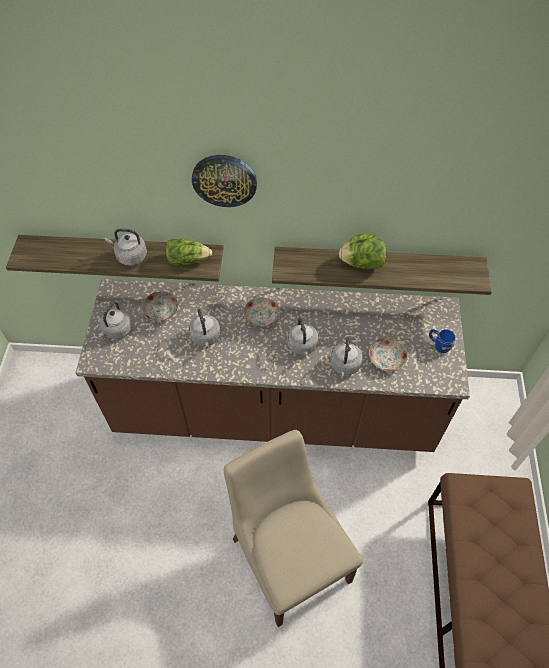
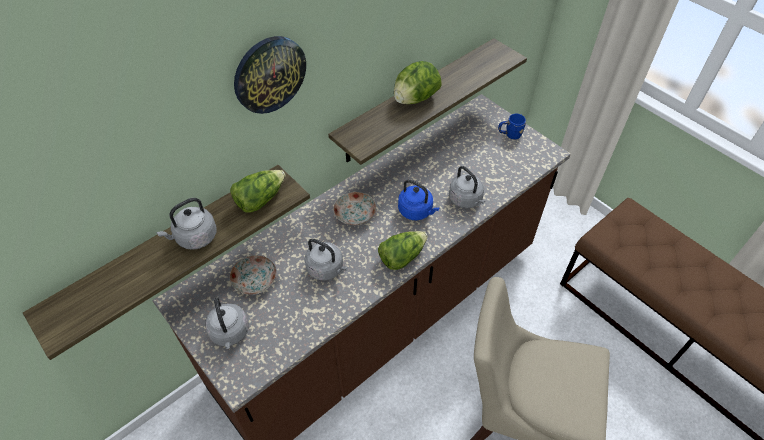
camera: 45 degrees left, 5 degrees down
(257, 367) = (401, 256): none -> lettuce
(302, 346) = (417, 211): grey kettle -> blue kettle
(386, 358) = (488, 171): plate -> none

